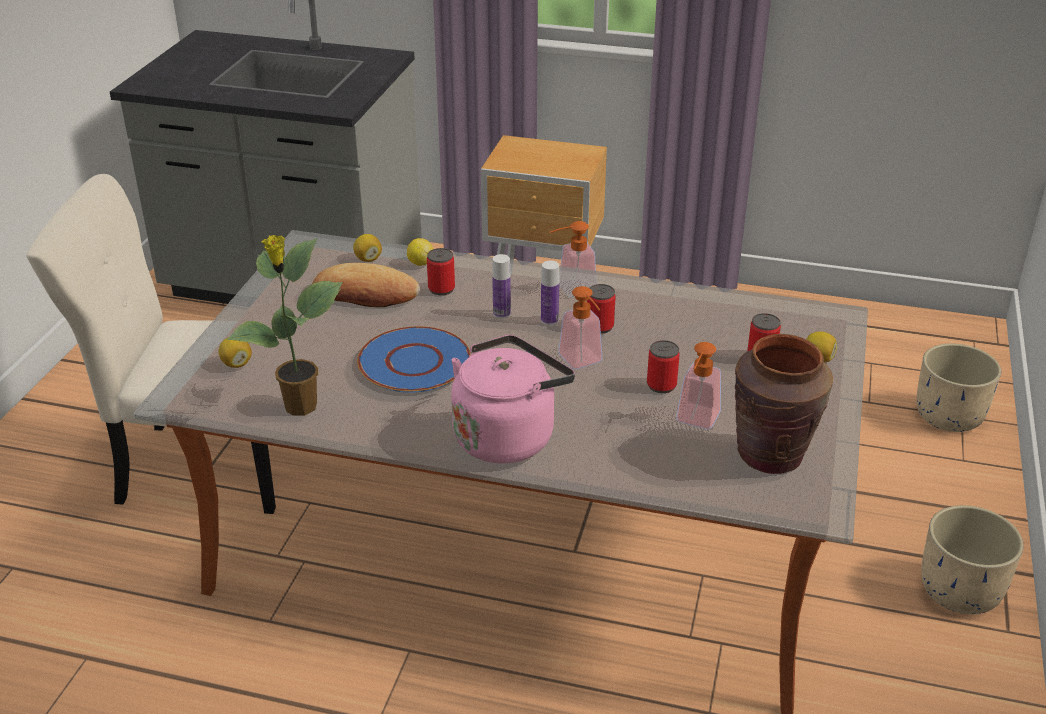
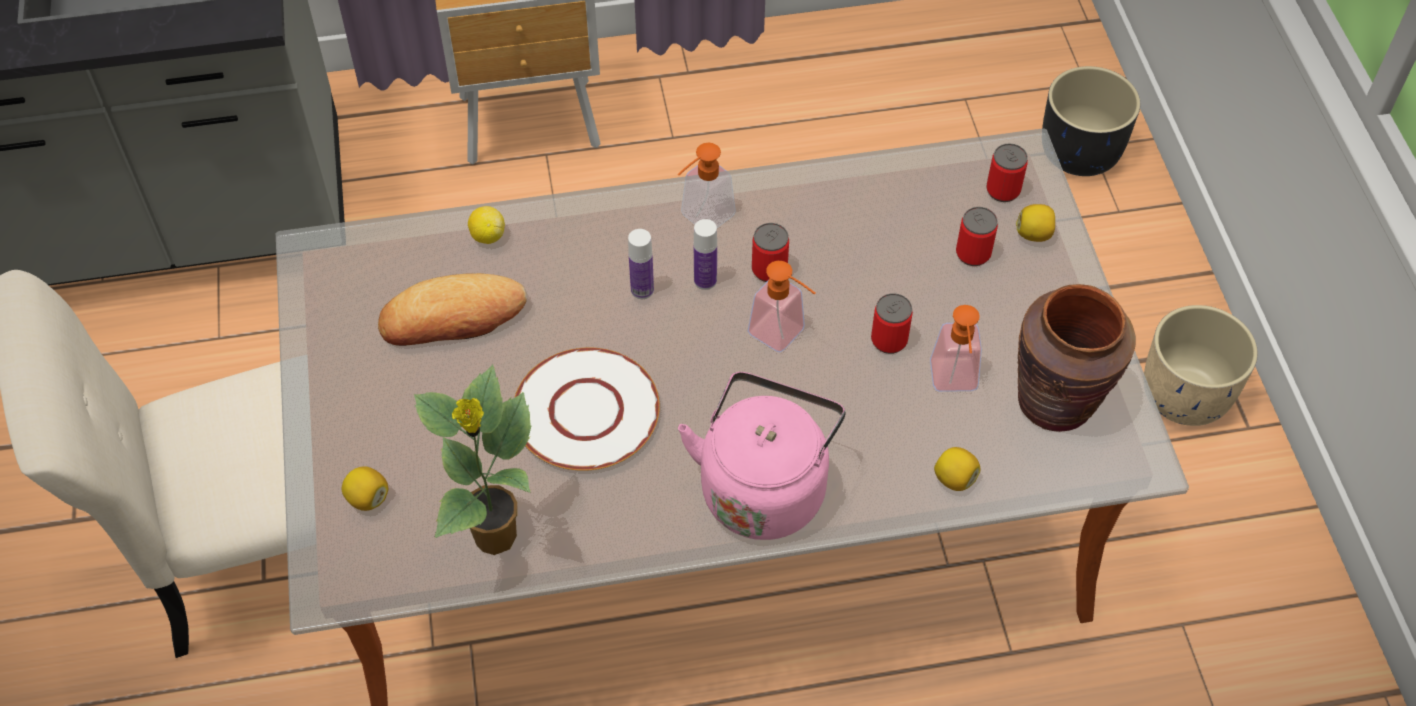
camera: 25 degrees left, 20 degrees up
(368, 259) = (415, 252): lemon -> lemon (954, 479)
(415, 362) = (587, 410): blue plate -> white plate
(441, 289) = (543, 273): can -> can (1003, 190)
(949, 416) = (1080, 152): beige planter -> black planter

